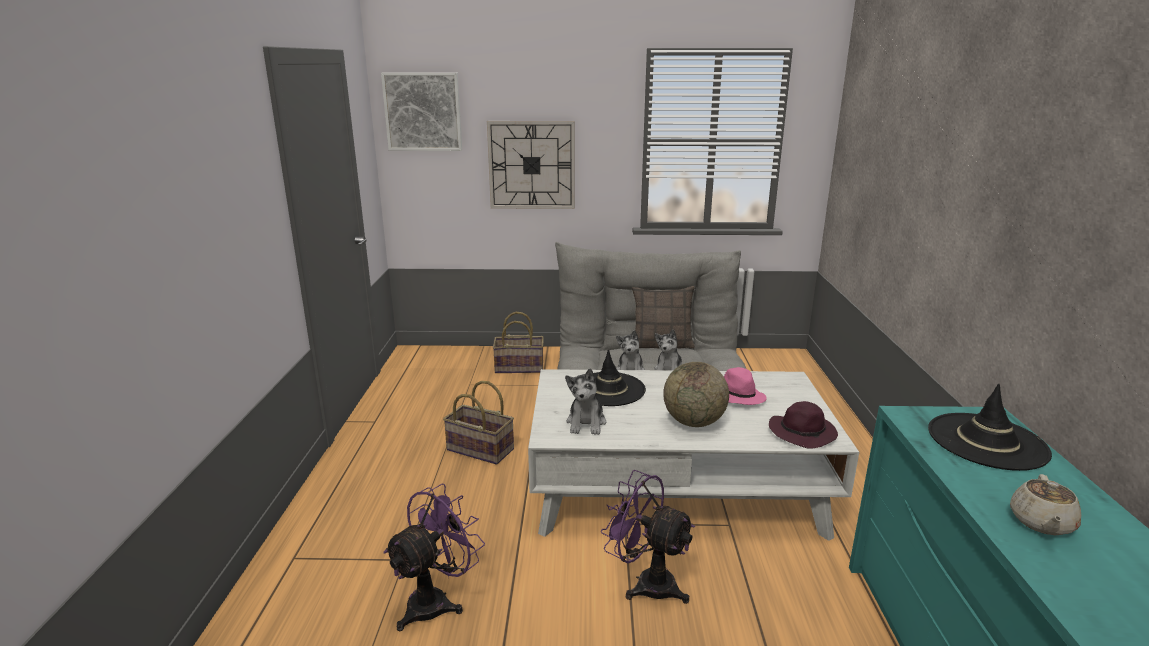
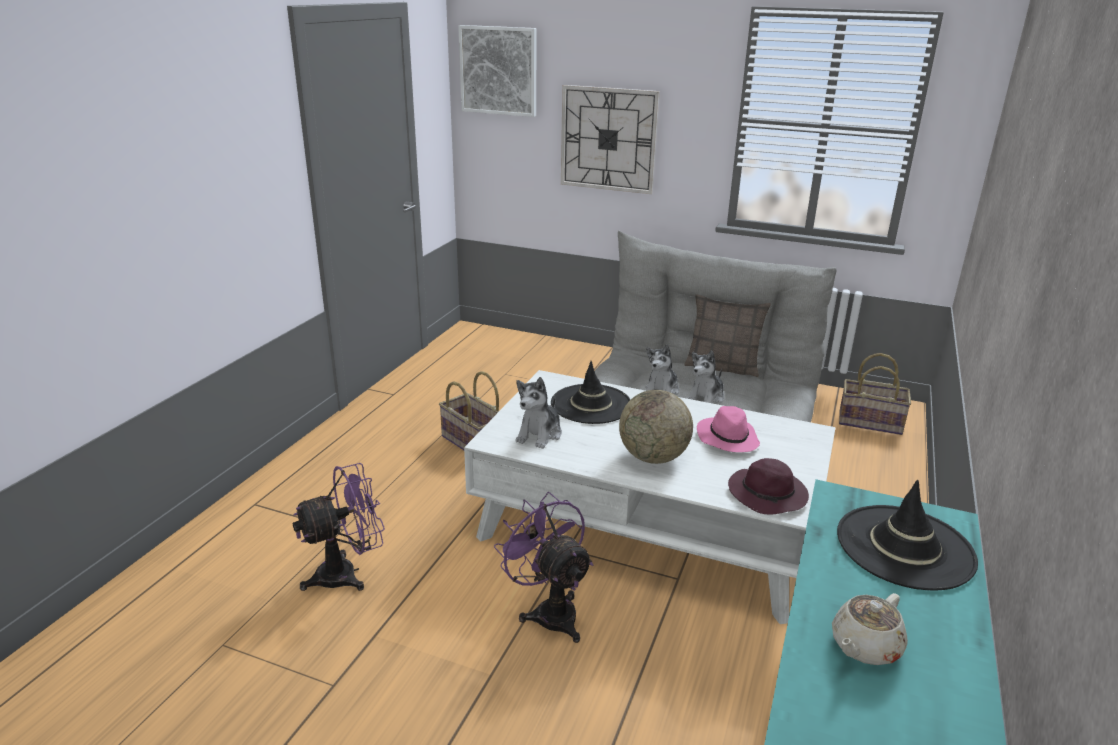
camera: 20 degrees right, 5 degrees up
(519, 367) = (567, 365): basket -> basket (870, 422)

